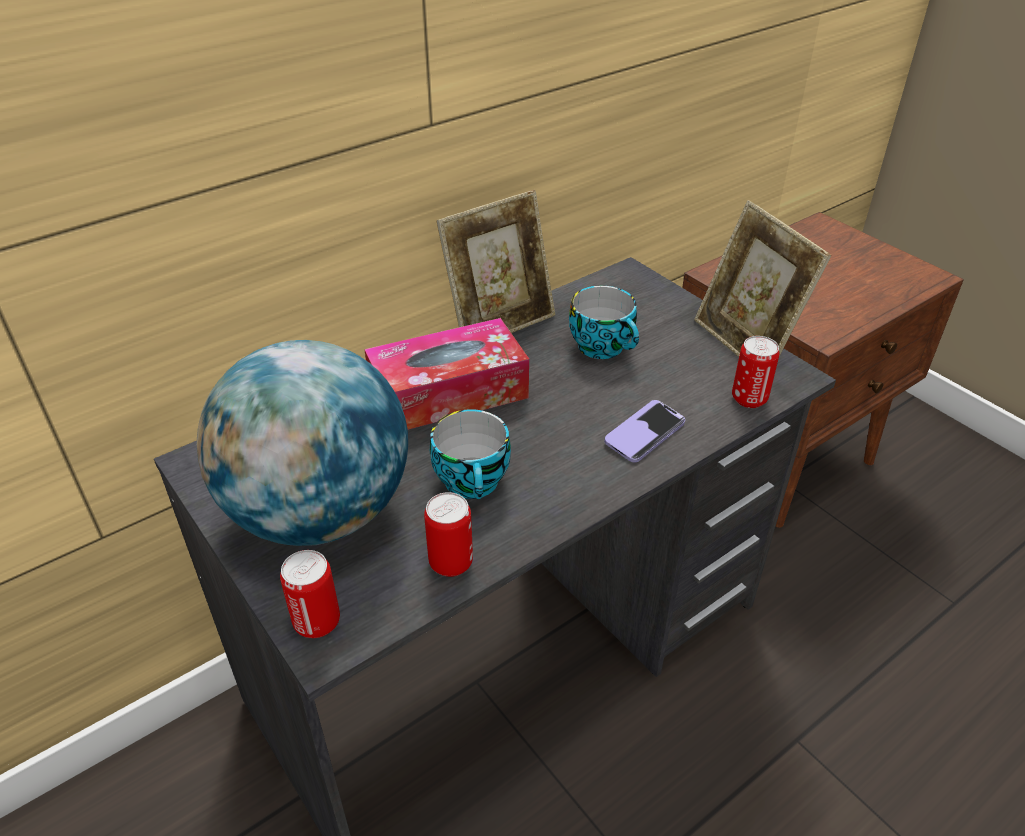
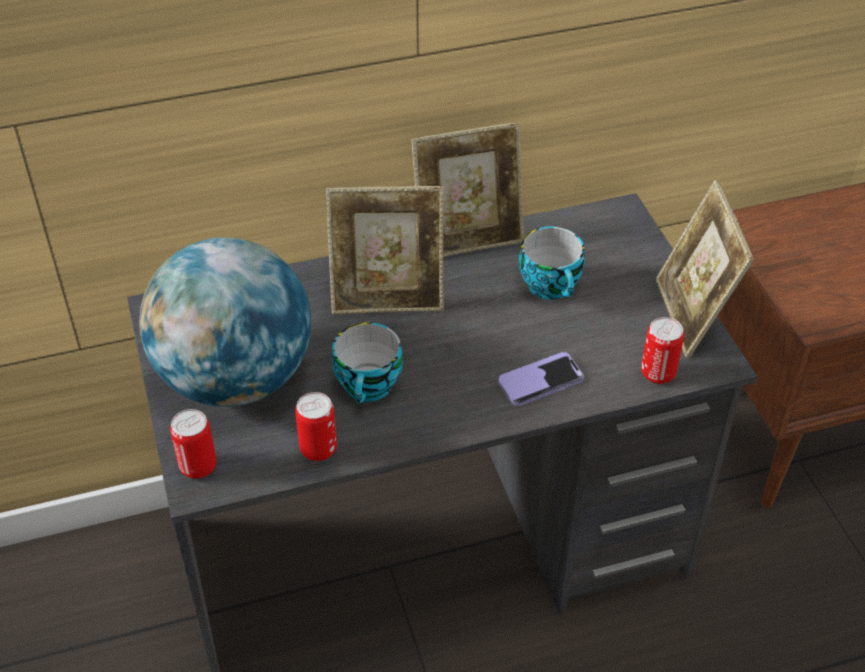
camera: 20 degrees right, 5 degrees up
(448, 393) = (388, 298): tissue box -> picture frame

